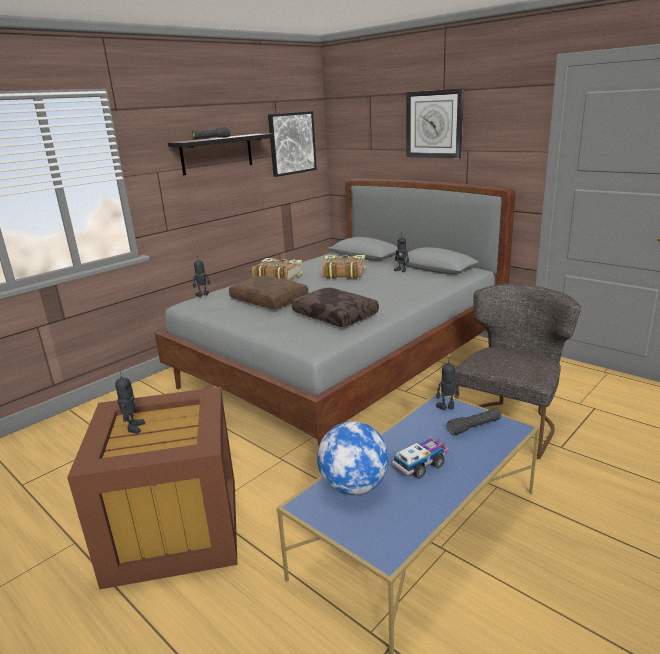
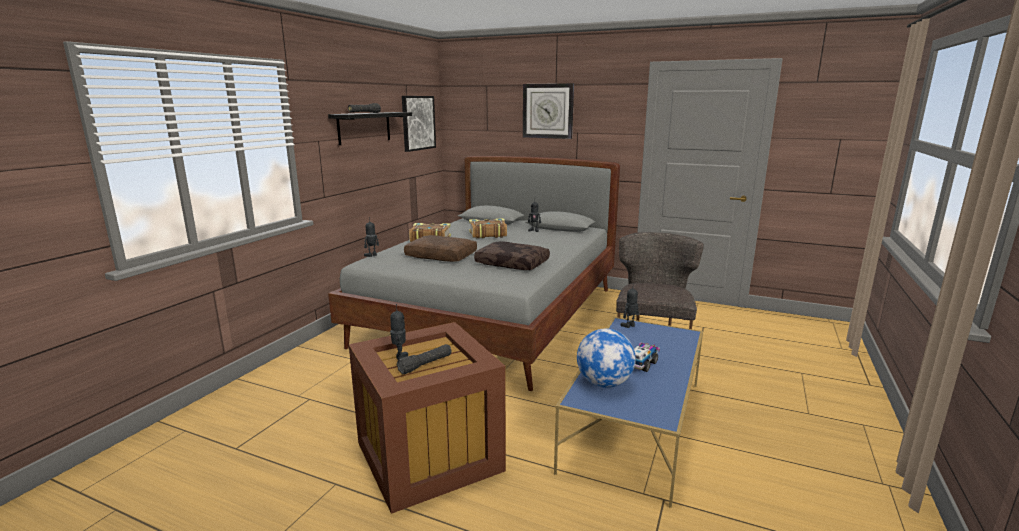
camera: 20 degrees left, 5 degrees down
(474, 427) = (659, 336): black flashlight -> black flashlight (425, 365)

